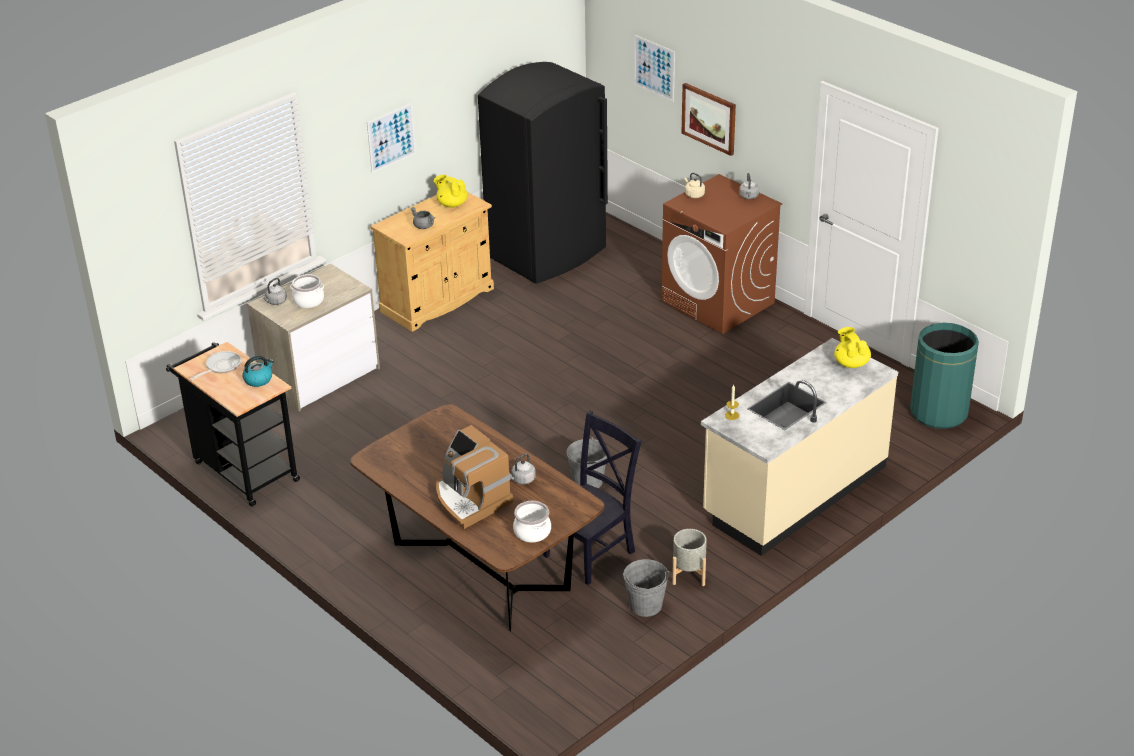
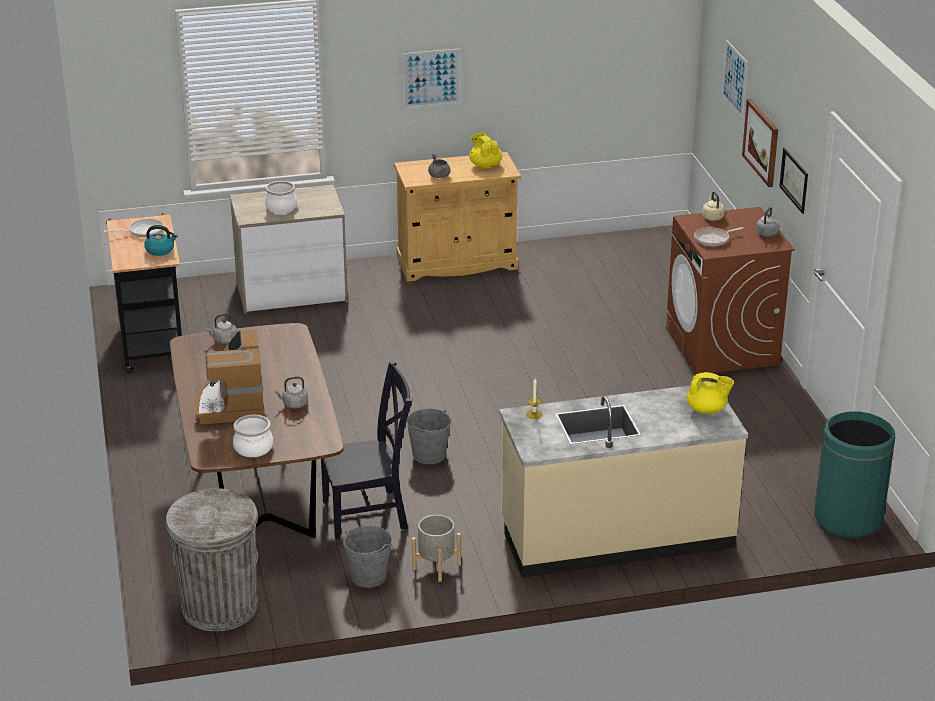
camera: 30 degrees right, 5 degrees down
(275, 302) = (253, 200): grey kettle -> grey kettle (223, 340)
(548, 253) = (600, 255): black fridge -> none
(554, 683) = (219, 606): none -> grey trash can
(715, 214) = (713, 239): none -> frying pan
(768, 145) = (794, 180): none -> picture
(851, 363) = (707, 410): yellow teapot -> yellow teapot turned 90 degrees clockwise

